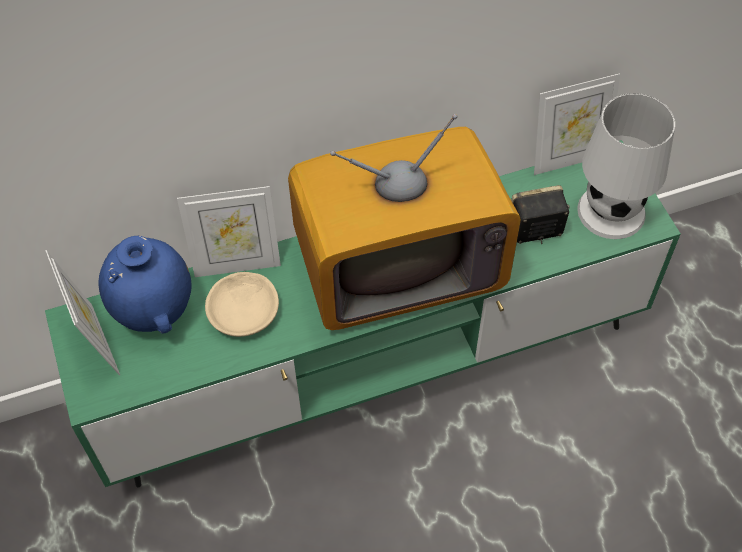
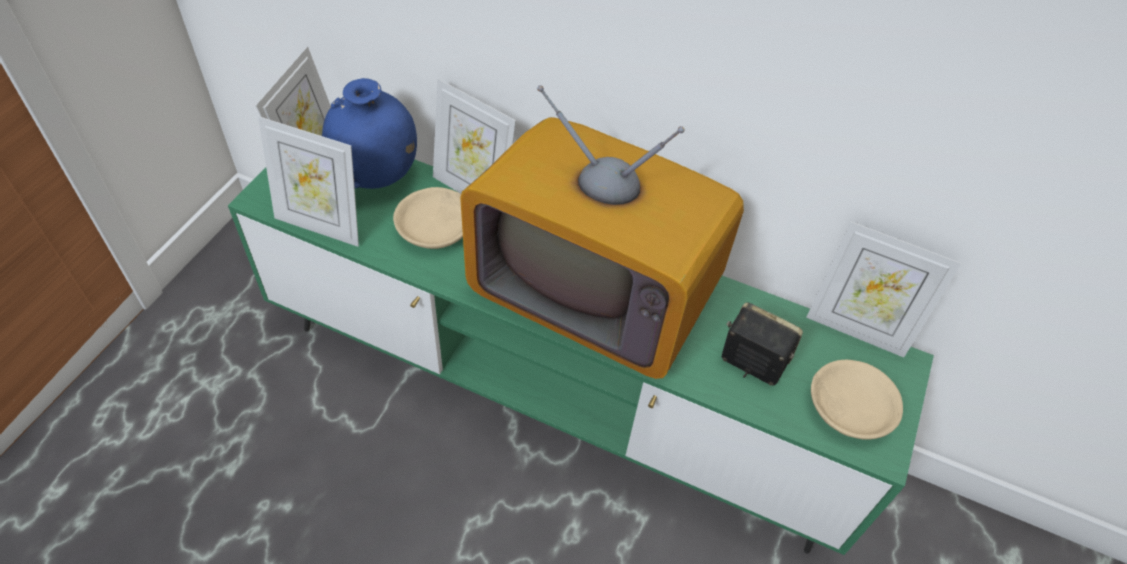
camera: 40 degrees right, 5 degrees down
(162, 379) = (321, 225): none -> picture frame
(611, 212) = (848, 407): white table lamp -> beige bowl

